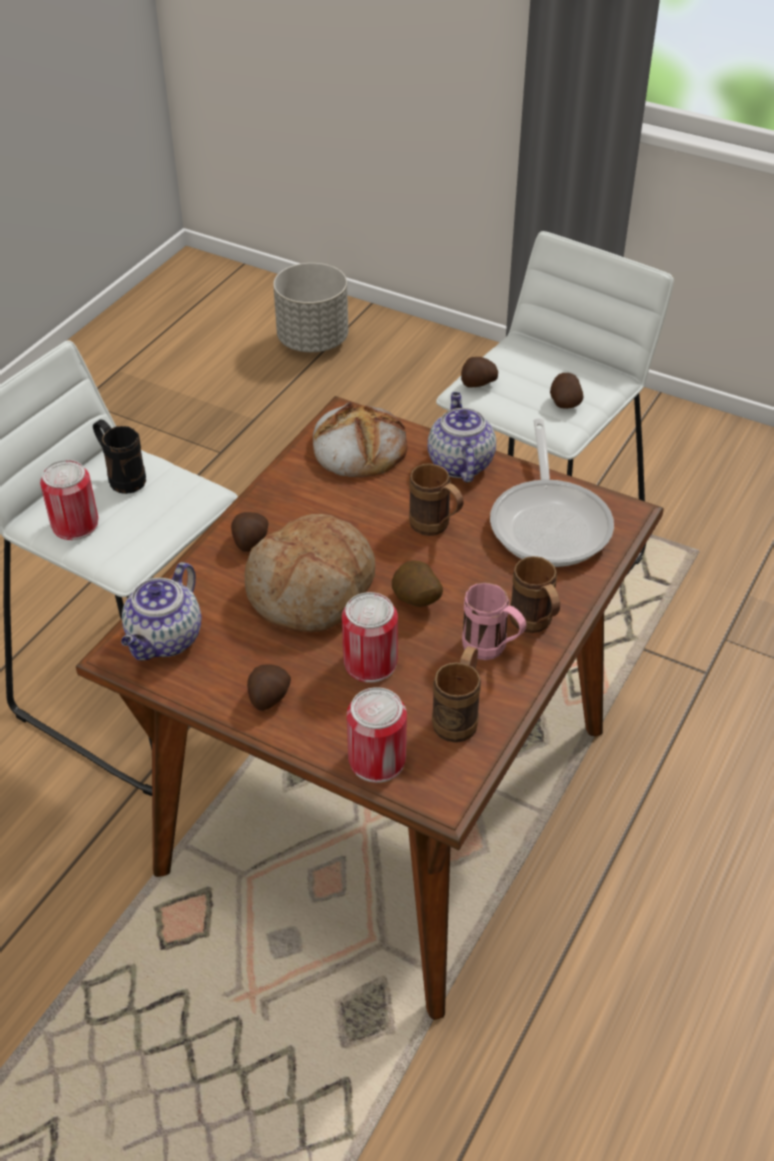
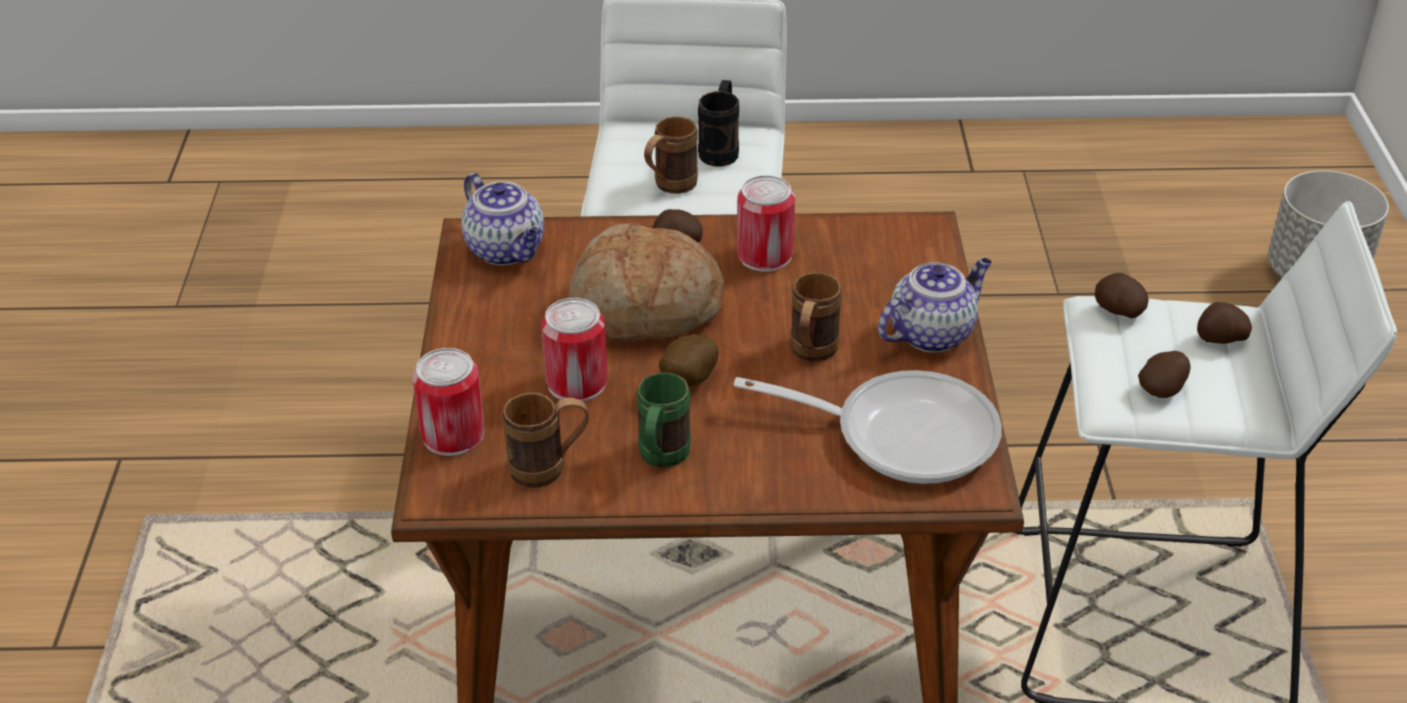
camera: 60 degrees right, 5 degrees down
(75, 524) = (634, 152): can -> can (764, 255)
(165, 640) = (507, 250): teapot -> teapot turned 120 degrees counterclockwise
(268, 698) = (482, 338): potato -> potato (1220, 339)
(358, 447) = (884, 255): bread -> none
(492, 650) = (660, 459): pink mug -> green mug
(535, 625) = (724, 478): brown mug -> brown mug (669, 187)
(550, 522) = (901, 433): frying pan -> frying pan turned 135 degrees counterclockwise

